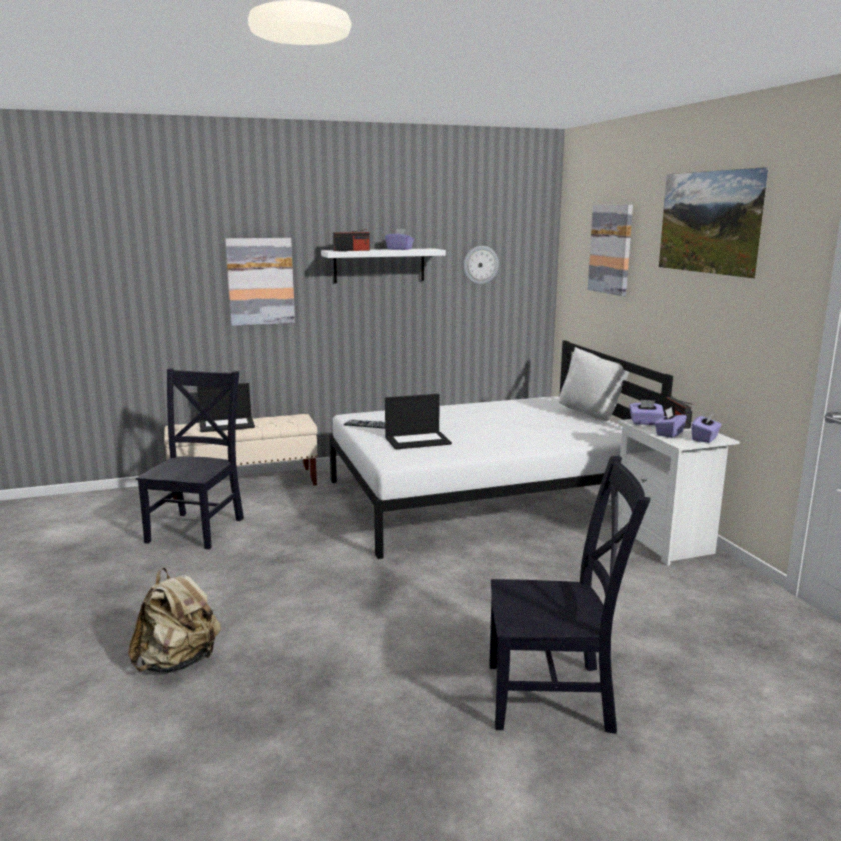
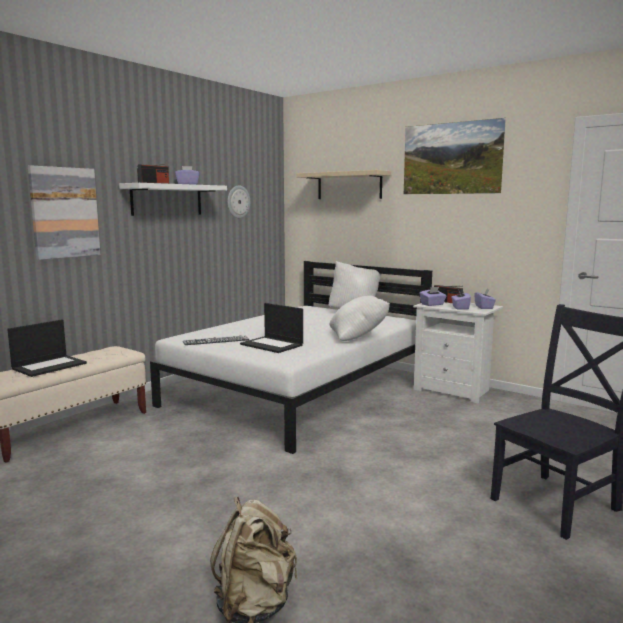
camera: 35 degrees left, 5 degrees down
(198, 528) = (76, 479): black chair -> none
(418, 440) = (272, 345): laptop -> laptop turned 90 degrees clockwise
(521, 449) = (358, 337): none -> white pillow
(611, 249) = (349, 185): picture -> beige shelf

